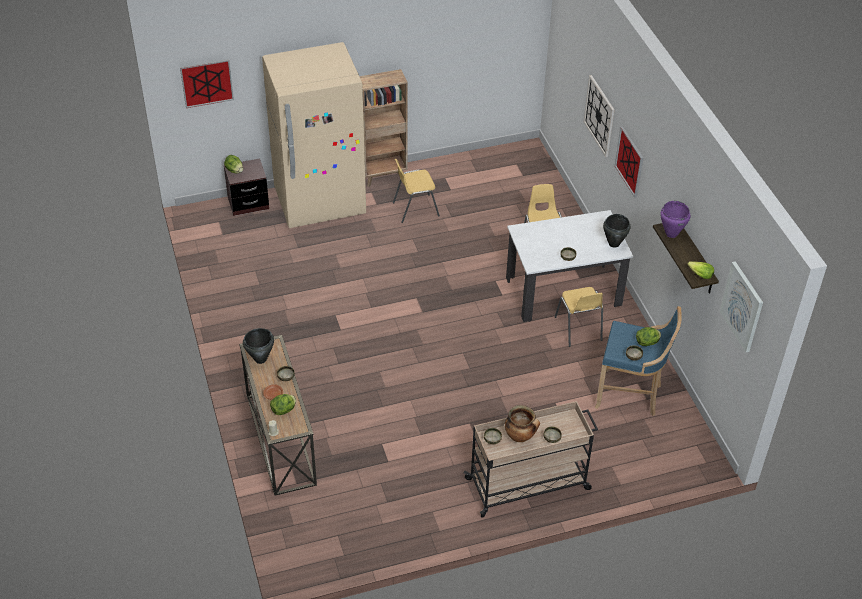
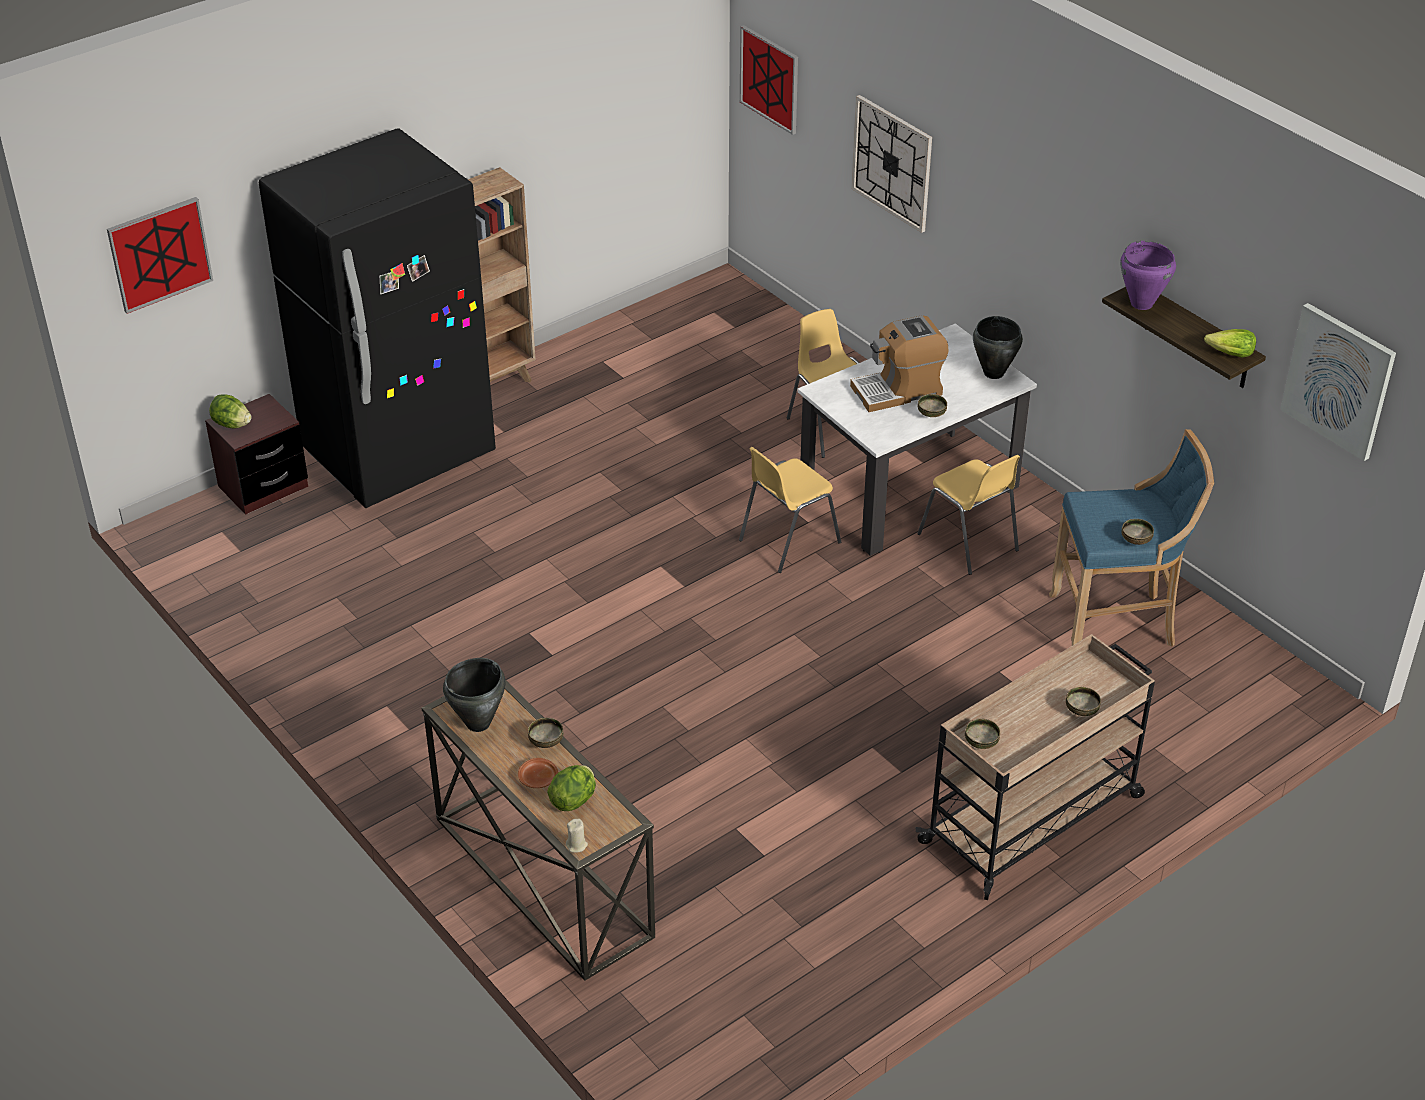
camera: 20 degrees left, 5 degrees down
(320, 203) = (399, 454): beige fridge -> black fridge
(415, 209) = (578, 423): yellow chair -> yellow chair (788, 541)
(520, 436) = (1026, 722): cooking pot -> none
(558, 240) = (898, 390): none -> coffee machine
(629, 161) = (987, 219): picture -> picture (769, 79)
(647, 342) = (1144, 512): lettuce -> none

